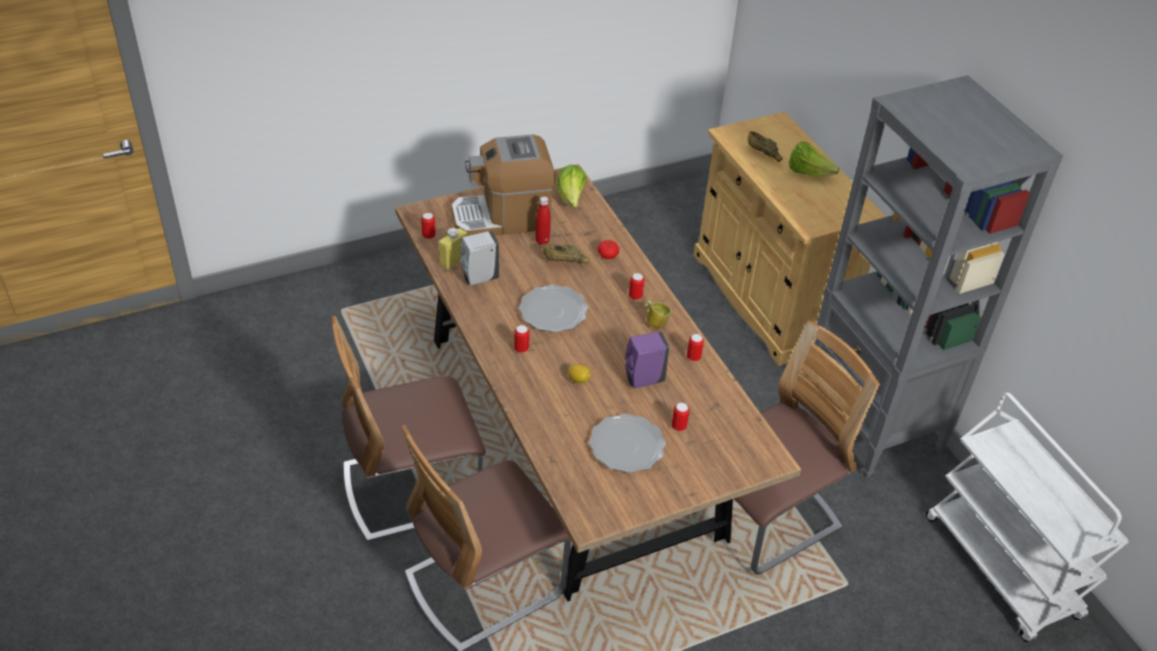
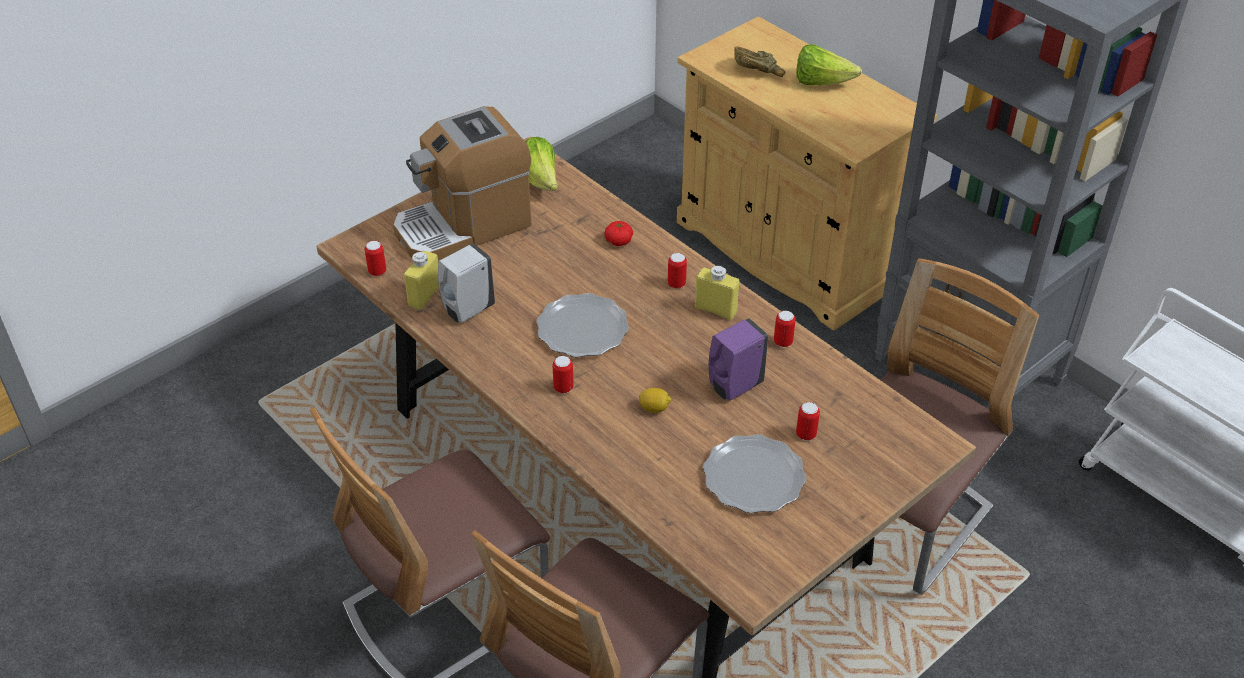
camera: 15 degrees left, 0 degrees up
(542, 241) = (528, 243): red bottle -> none
(565, 260) = (568, 260): brown bowl -> none
(655, 322) = (715, 310): mug -> yellow bottle

